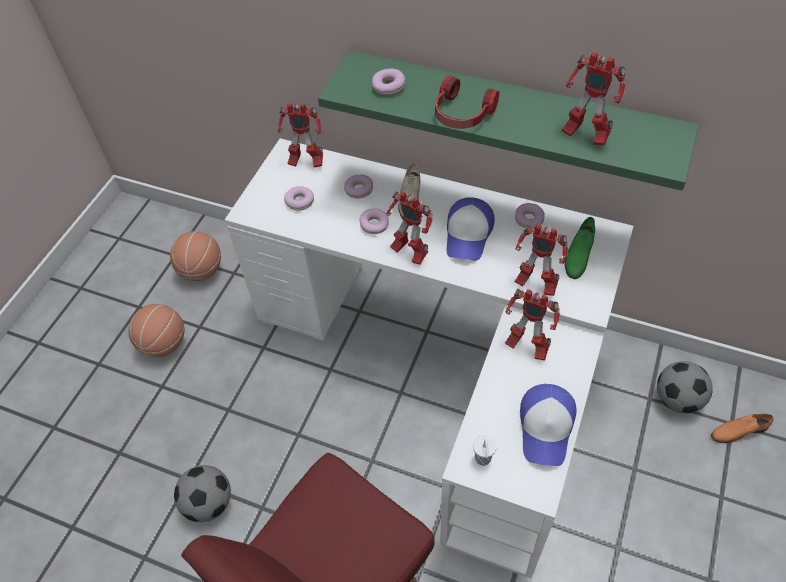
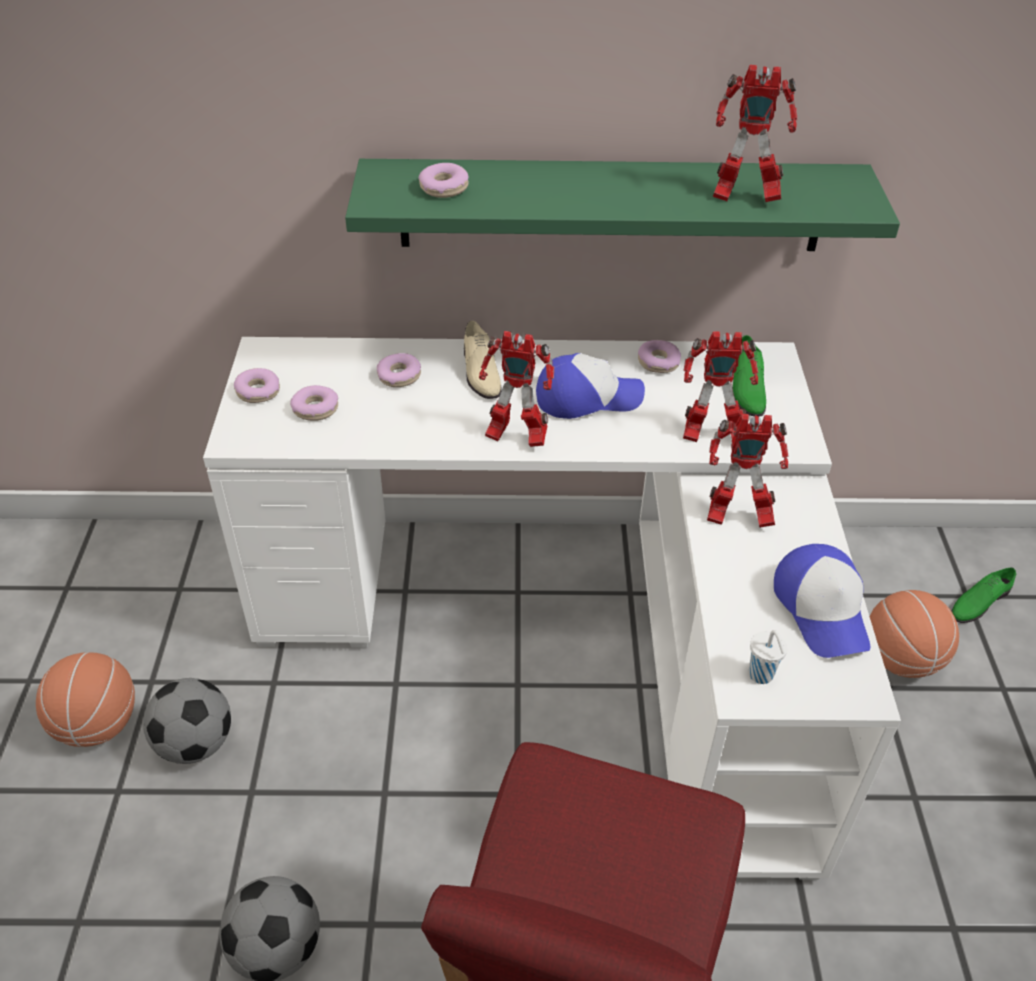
camera: 25 degrees left, 10 degrees down
(201, 270) = (122, 598): basketball -> basketball (900, 659)
(305, 162) = (298, 358): toy robot -> none
(374, 225) = (445, 414): donut -> donut (258, 392)
(462, 114) = (568, 202): headphones -> none
(468, 234) = (587, 397): cap -> cap turned 90 degrees counterclockwise
(677, 399) = (888, 586): football -> football (196, 743)
(738, 430) = (979, 602): orange shoe -> green shoe

